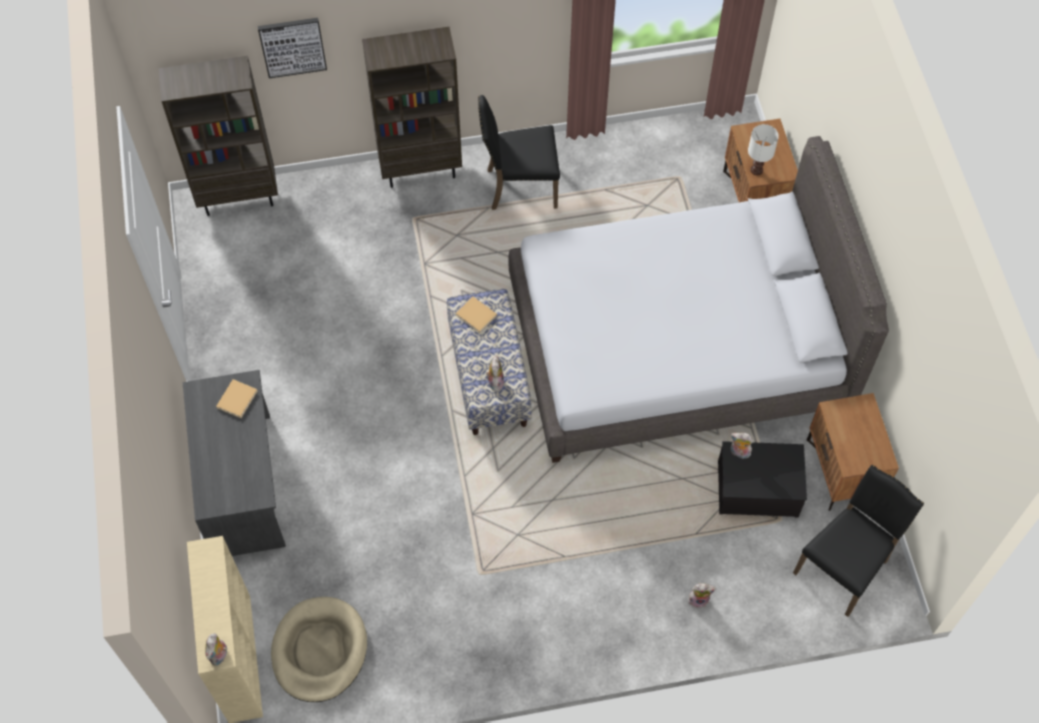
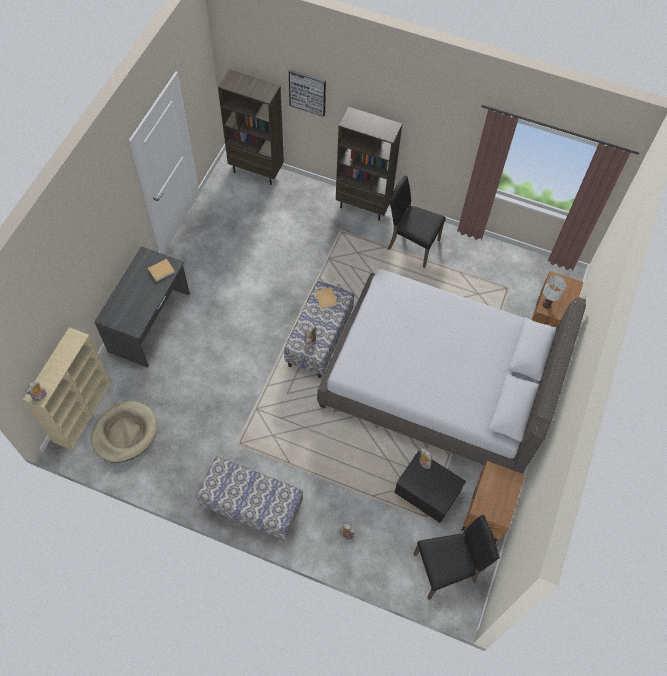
camera: 30 degrees right, 0 degrees up
(557, 640) = (252, 506): none -> bench

